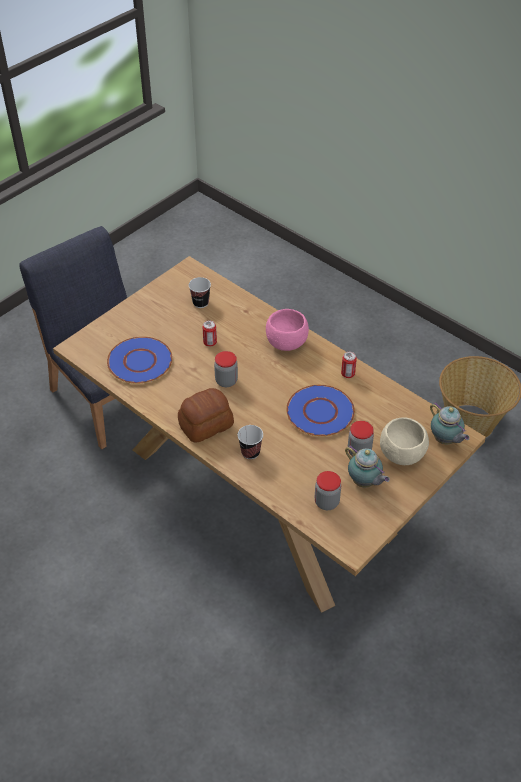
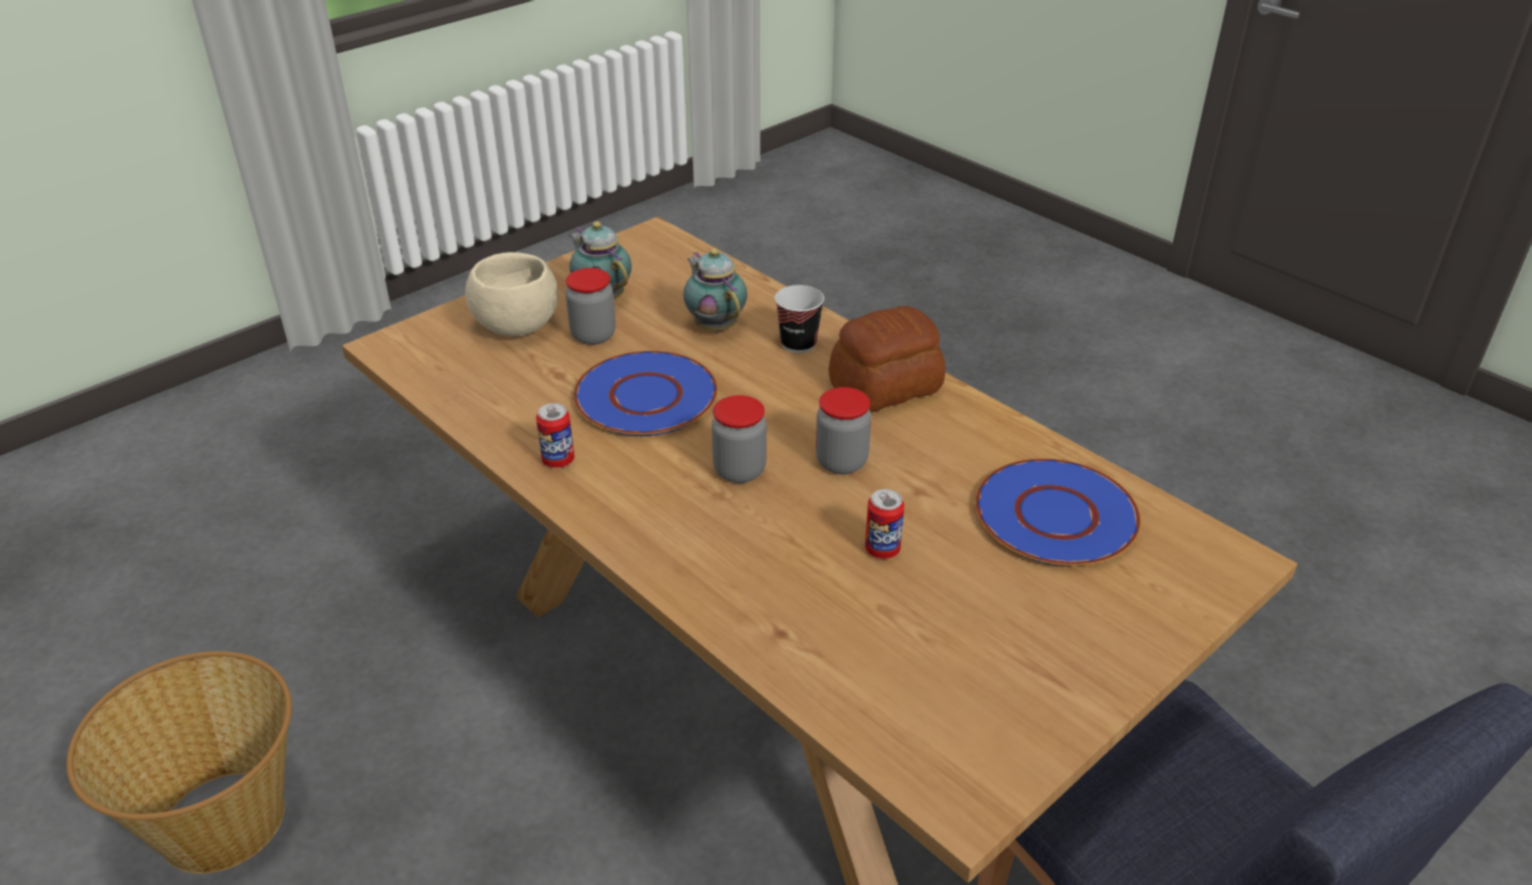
camera: 175 degrees left, 10 degrees down
(200, 303) = (914, 667): cup -> none
(286, 343) = (683, 537): pink bowl -> none
(326, 502) = (676, 279): jar -> jar (739, 470)
(445, 440) = (422, 342): teapot -> teapot (715, 326)

